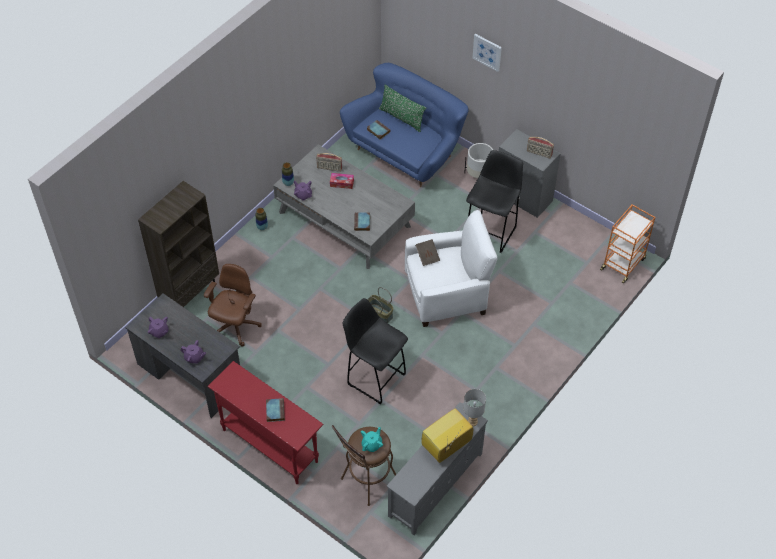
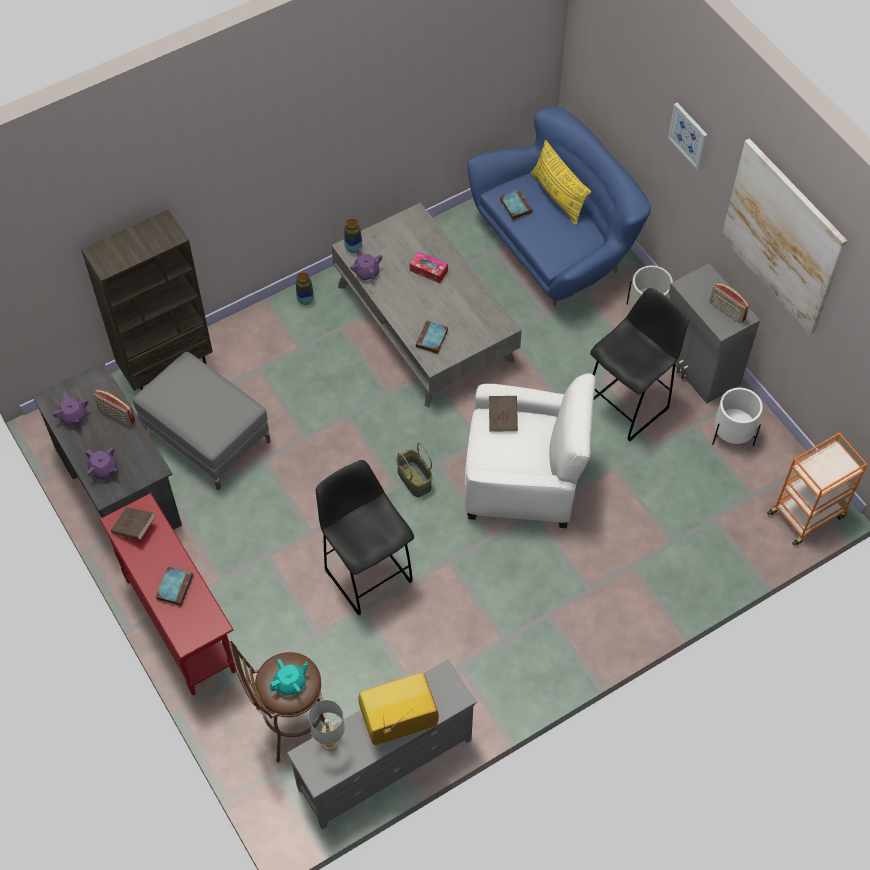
camera: 20 degrees right, 5 degrees up
(233, 384) = (134, 528): none -> brown book
(235, 327) = (207, 435): brown office chair -> grey ottoman
(329, 168) = (420, 243): radio -> radio (116, 415)
(401, 118) = (558, 196): green pillow -> yellow pillow
(472, 422) = (453, 697): grey table lamp -> grey table lamp (329, 743)
(560, 231) = (732, 435): none -> white planter
(567, 95) = (782, 237): none -> picture

